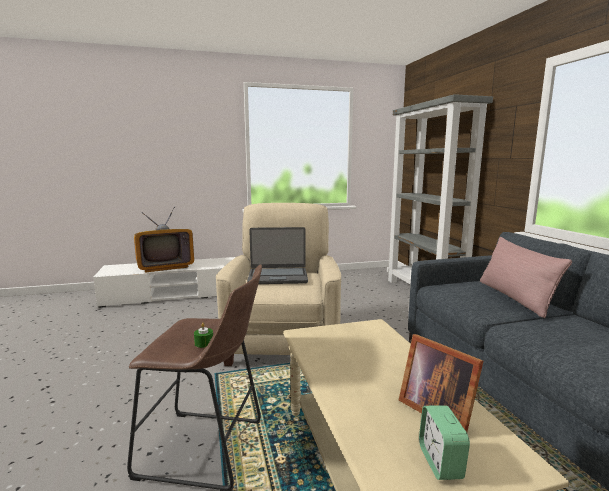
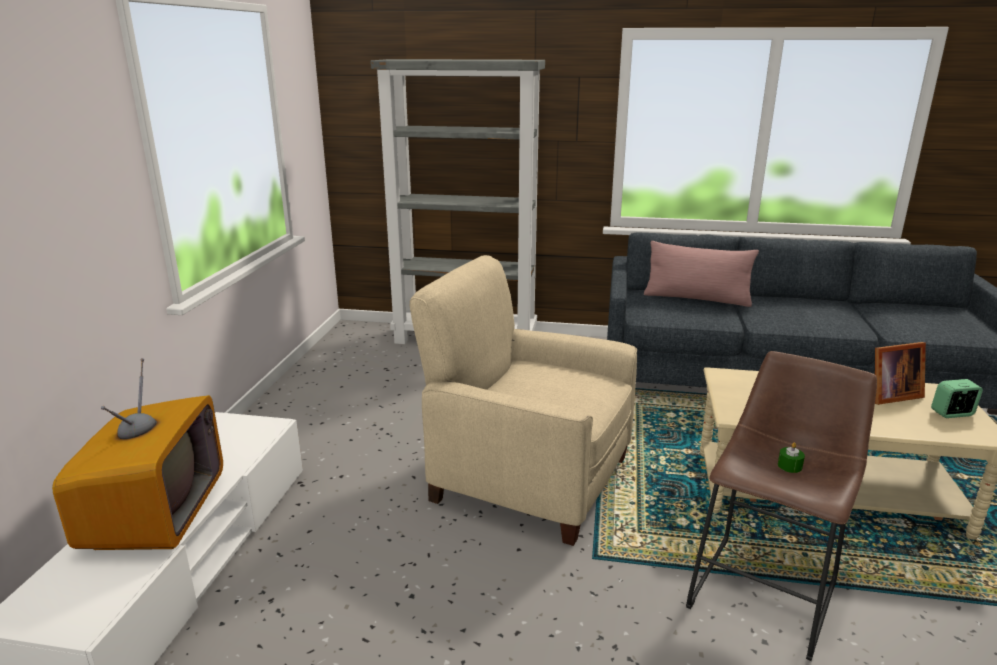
camera: 65 degrees left, 10 degrees up
(278, 277) = (535, 386): laptop -> none
(440, 462) = (952, 413): alarm clock -> alarm clock turned 150 degrees clockwise

